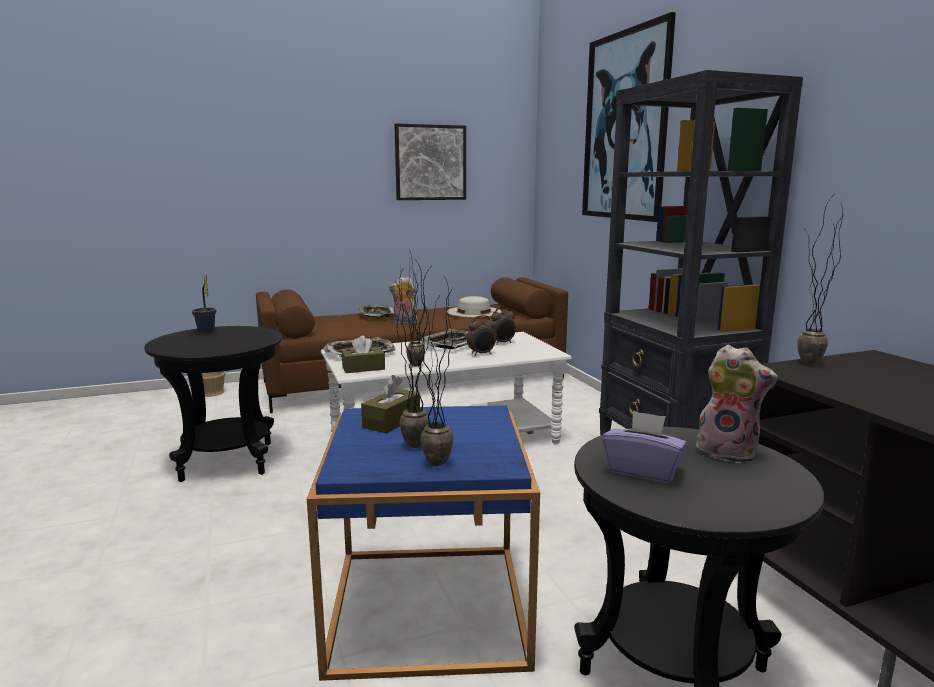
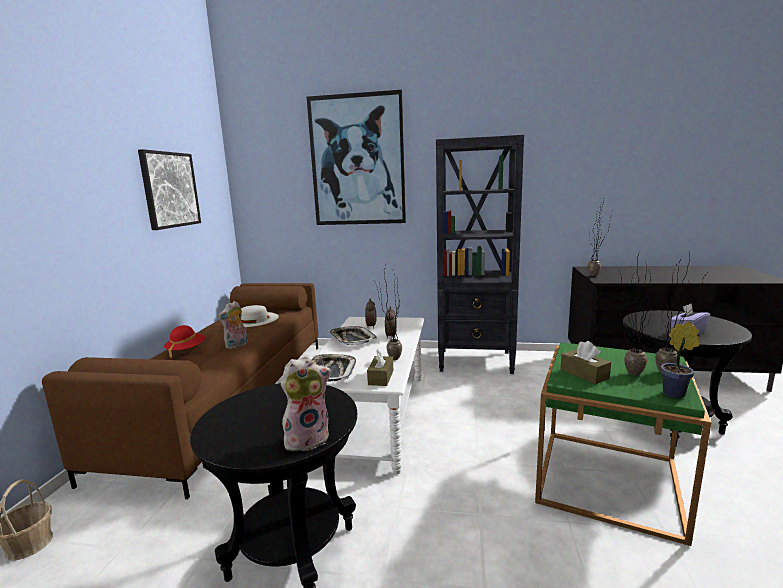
camera: 60 degrees left, 0 degrees up
(206, 332) = (229, 420): potted plant -> potted plant (676, 394)
(376, 315) = (186, 350): tray -> red hat
(428, 606) = (608, 480): blue side table -> green side table
(728, 452) = (660, 316): plush toy -> plush toy (308, 439)

